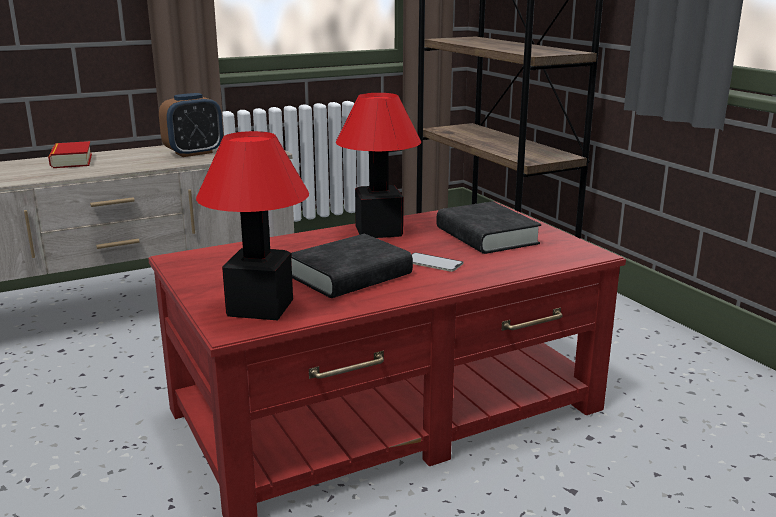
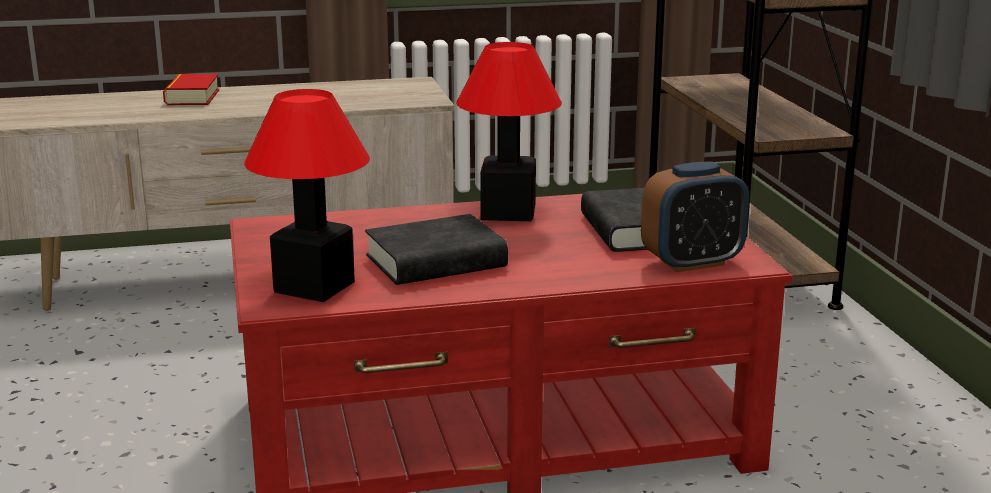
camera: 15 degrees right, 0 degrees up
(194, 153) = (337, 96): alarm clock -> alarm clock (692, 262)
(433, 262) = (543, 256): phone -> none

